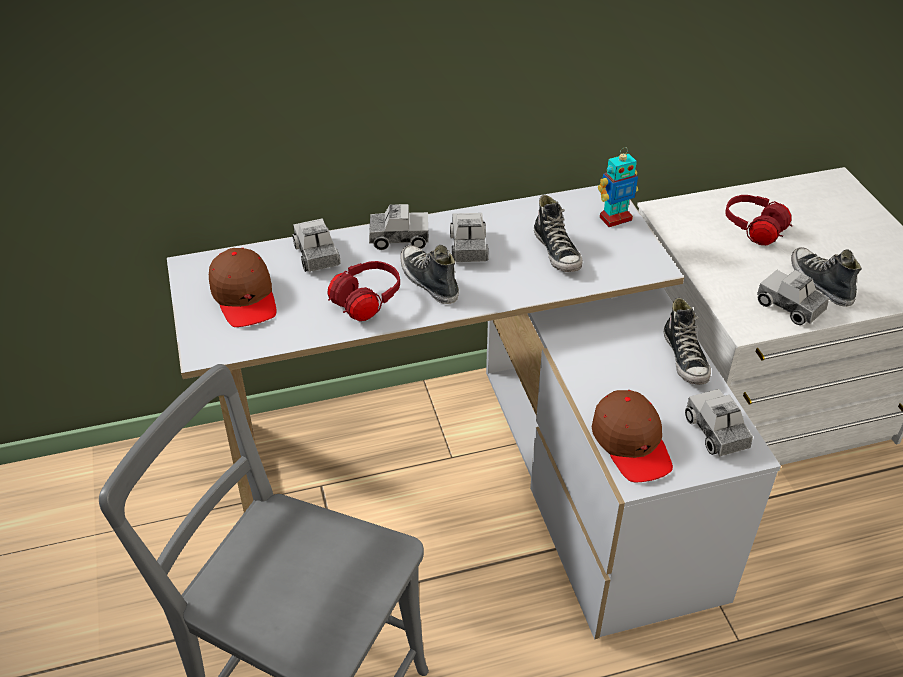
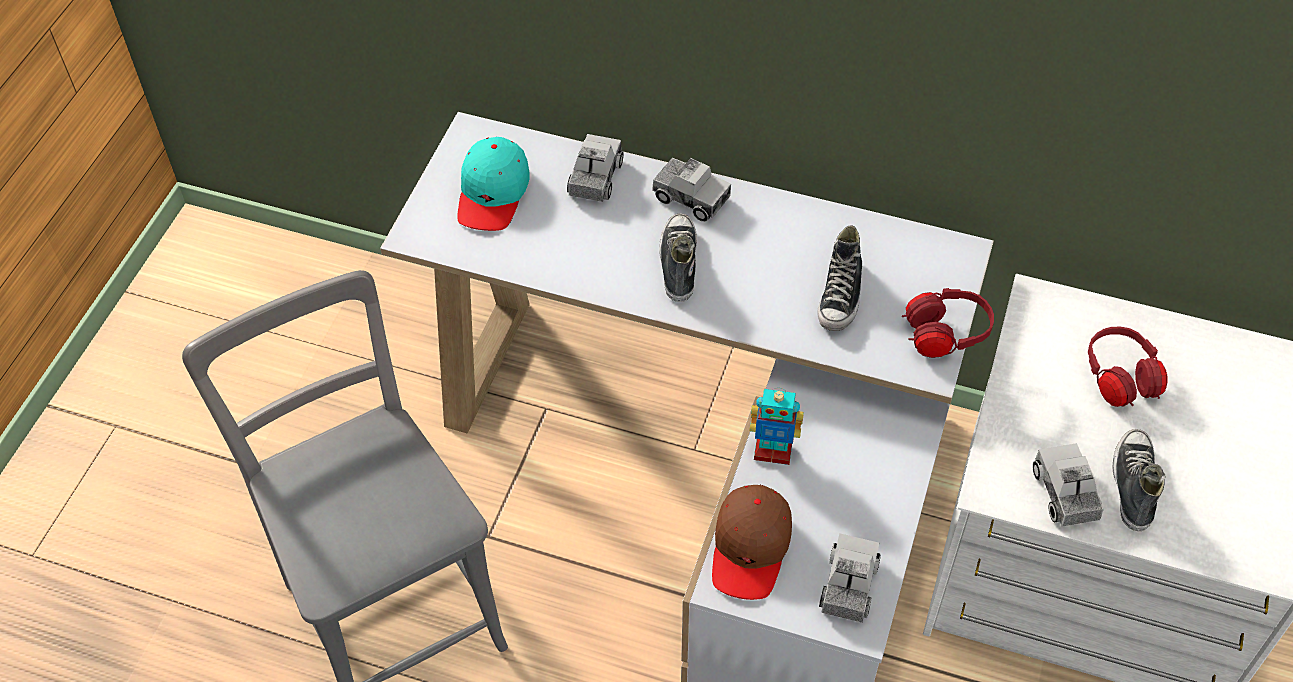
camera: 35 degrees right, 10 degrees up
(245, 297) = (493, 193): brown cap -> turquoise cap
(366, 303) = (597, 258): red headphones -> red headphones (944, 336)
(468, 248) = (752, 244): toy truck -> none
(615, 218) = (943, 286): toy robot -> toy robot (773, 451)
(685, 359) = (895, 489): shoe -> none

